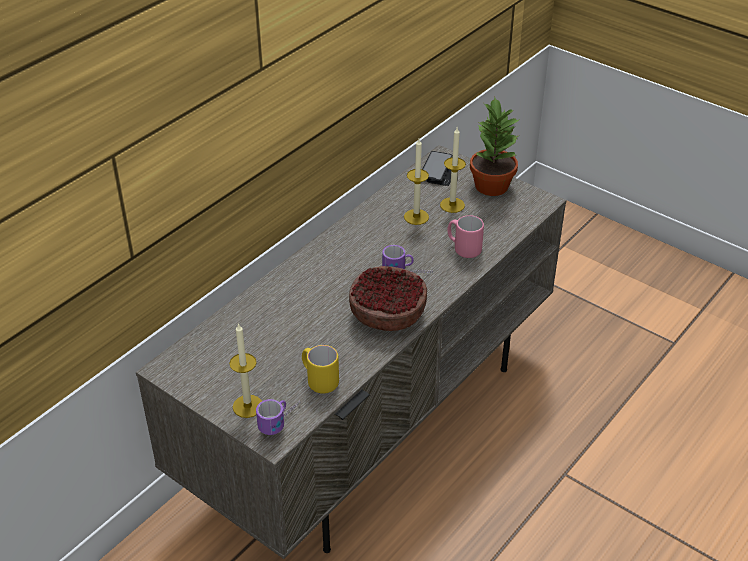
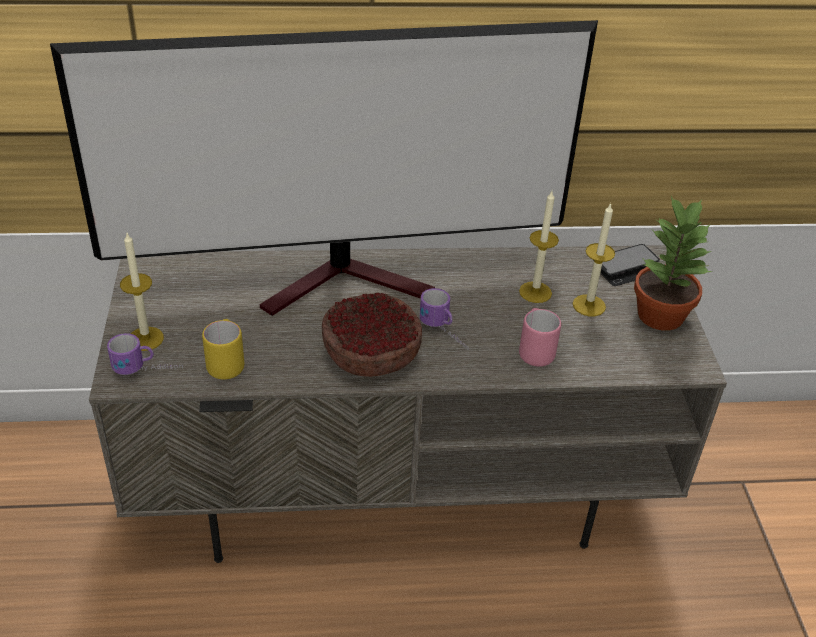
camera: 45 degrees right, 0 degrees up
(310, 284) = (349, 282): none -> television

